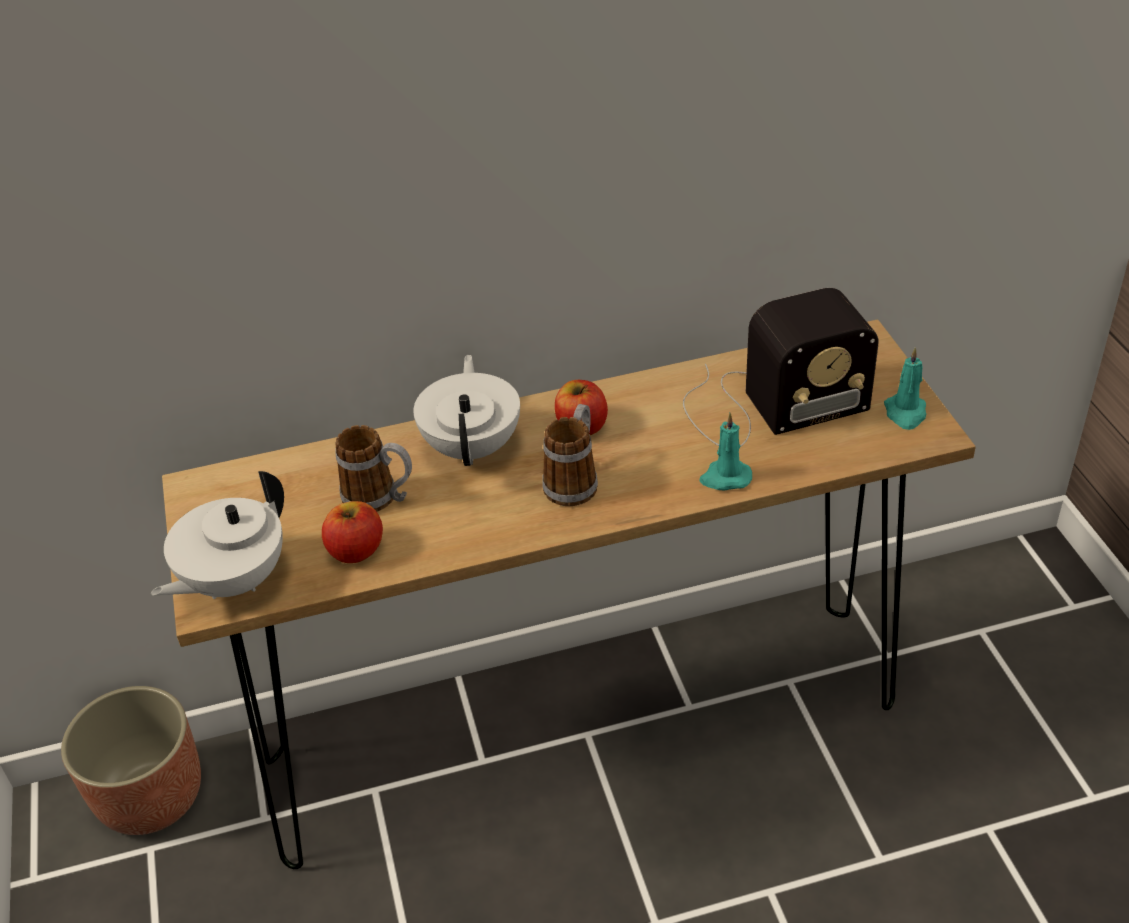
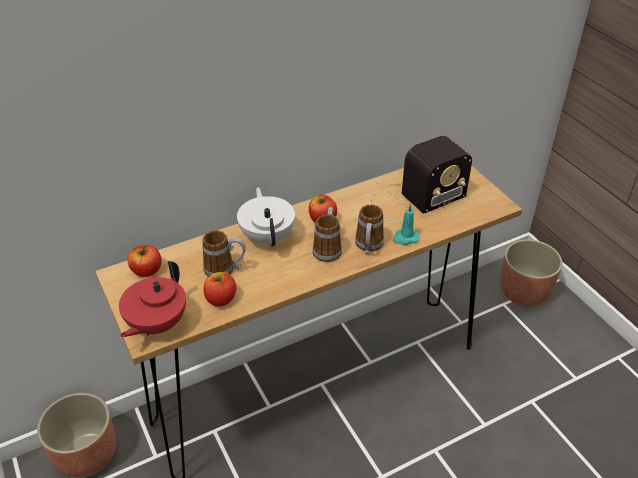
camera: 15 degrees left, 0 degrees up
(233, 581) = (156, 324): white teapot -> red teapot
(246, 485) = (147, 271): none -> apple
(650, 486) = (368, 247): none -> mug
(905, 413) = (483, 196): turquoise candle -> none
(1030, 613) = (524, 292): none -> planter

